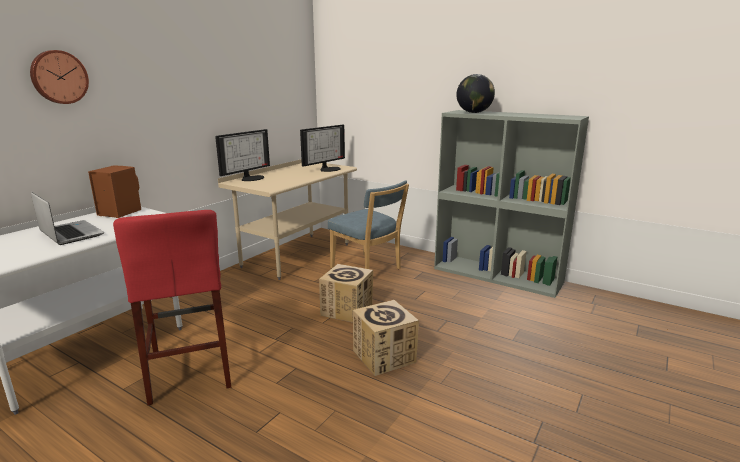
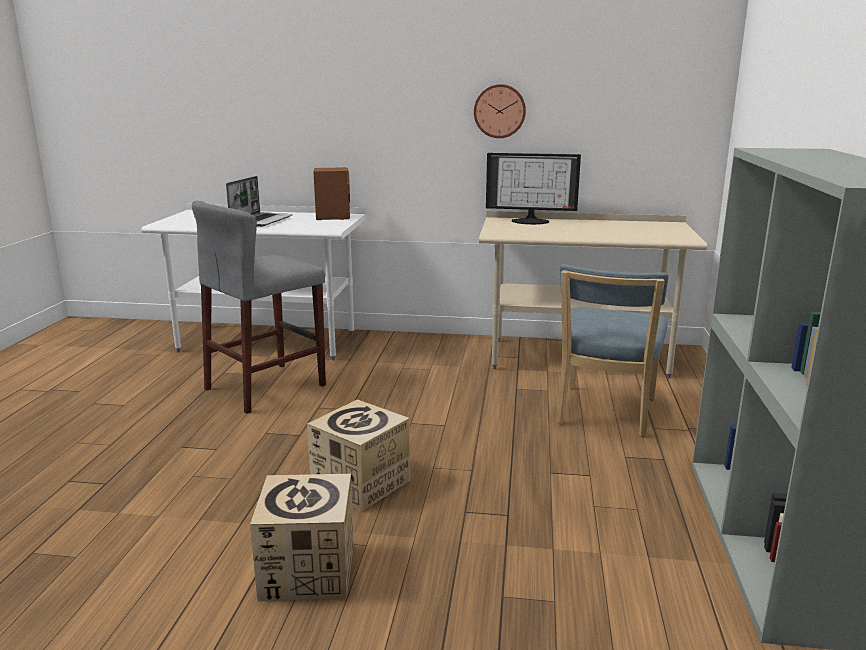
camera: 65 degrees right, 0 degrees up
(59, 77) = (315, 71): wall clock -> wall clock (499, 111)
(190, 369) = (266, 387): red stool -> grey stool
(329, 169) = (656, 235): monitor -> none
(347, 310) = (459, 430): cardboard box -> cardboard box (308, 571)
(474, 113) = (784, 153): globe -> none

